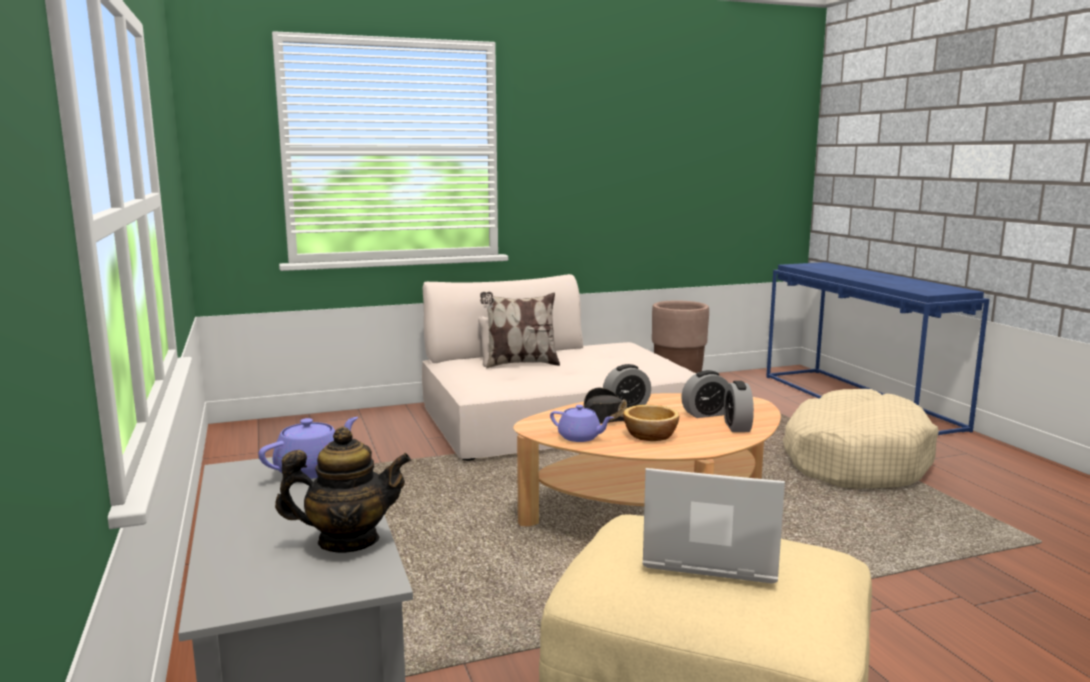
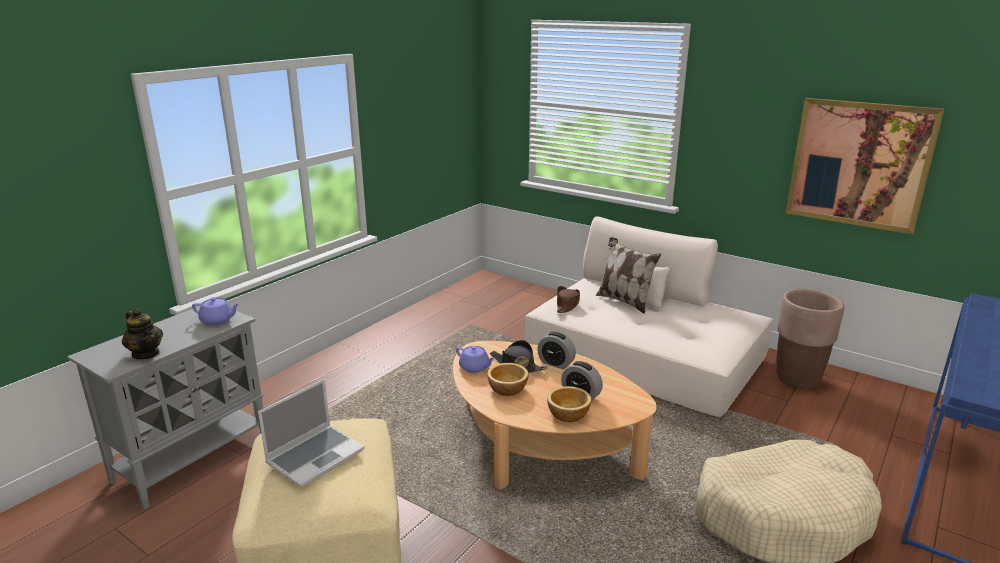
camera: 55 degrees right, 10 degrees up
(484, 381) = (567, 304): none -> brown hat
(580, 437) = (475, 368): purple teapot -> purple teapot turned 45 degrees counterclockwise
(667, 175) = (859, 164): none -> picture
(709, 555) = (316, 456): laptop -> laptop turned 60 degrees clockwise
(737, 426) = (568, 414): alarm clock -> bowl

